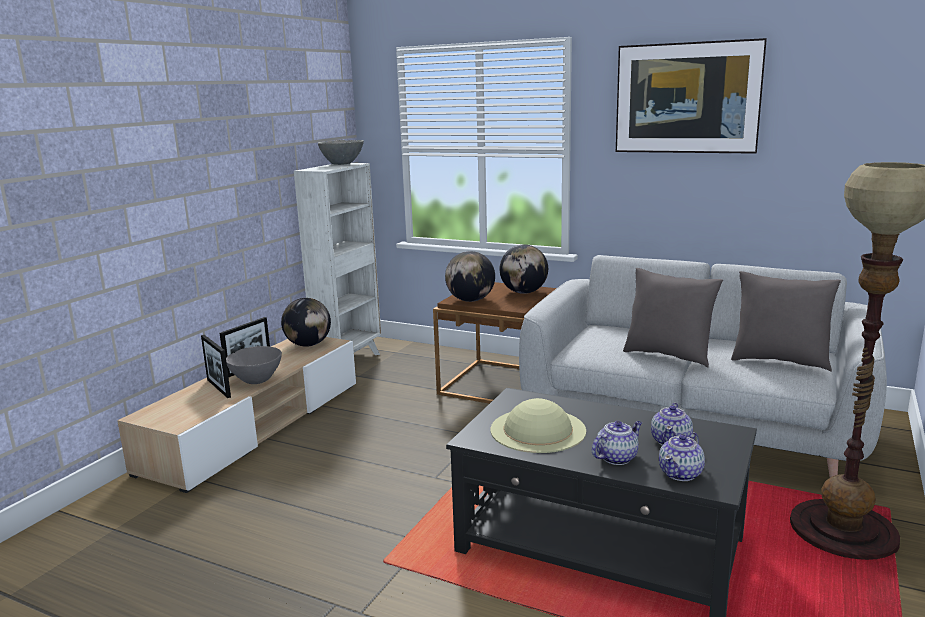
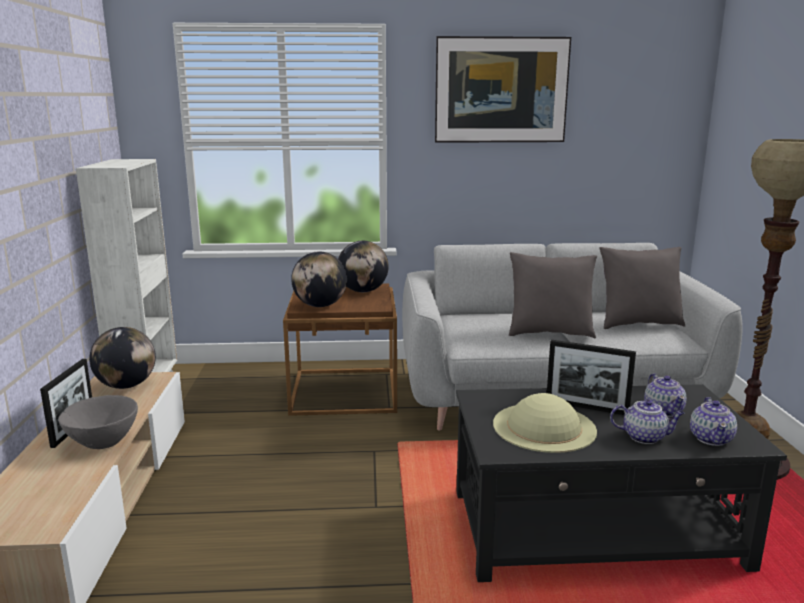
camera: 30 degrees left, 0 degrees up
(218, 388) = (56, 464): picture frame -> picture frame (586, 407)
(342, 164) = (124, 160): grey bowl -> none
(616, 457) = (645, 437): teapot -> teapot turned 75 degrees clockwise

